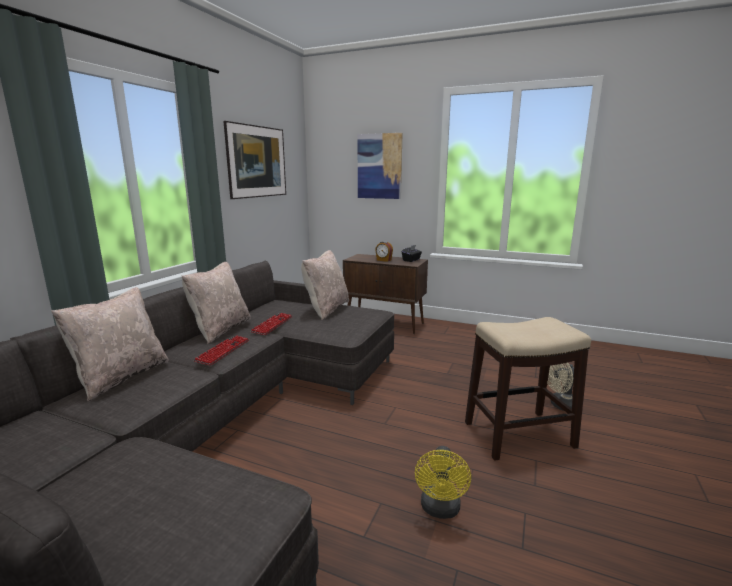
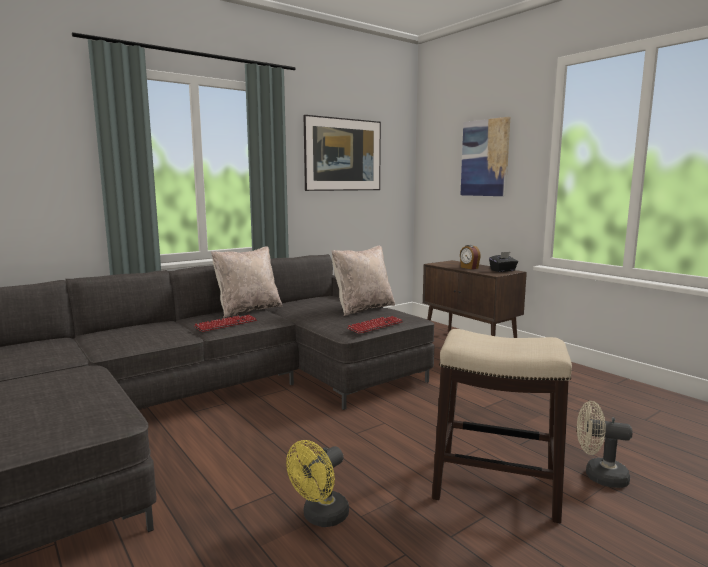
camera: 30 degrees right, 5 degrees down
(121, 377) = (137, 328): beige pillow -> none
(272, 325) = (294, 313): keyboard -> keyboard (375, 326)

